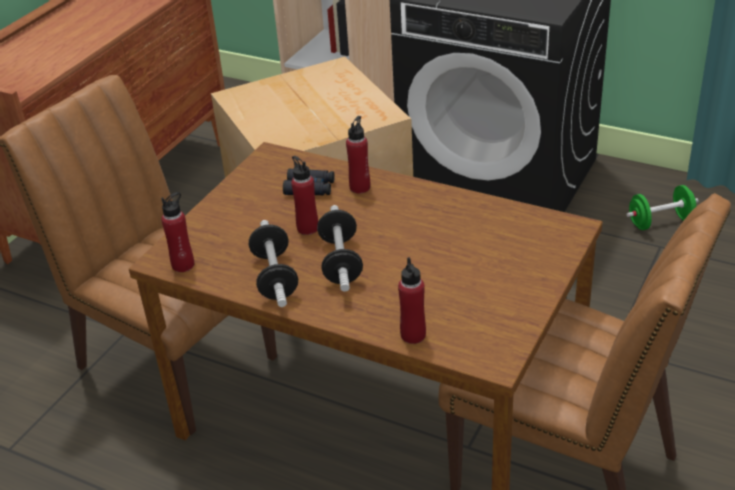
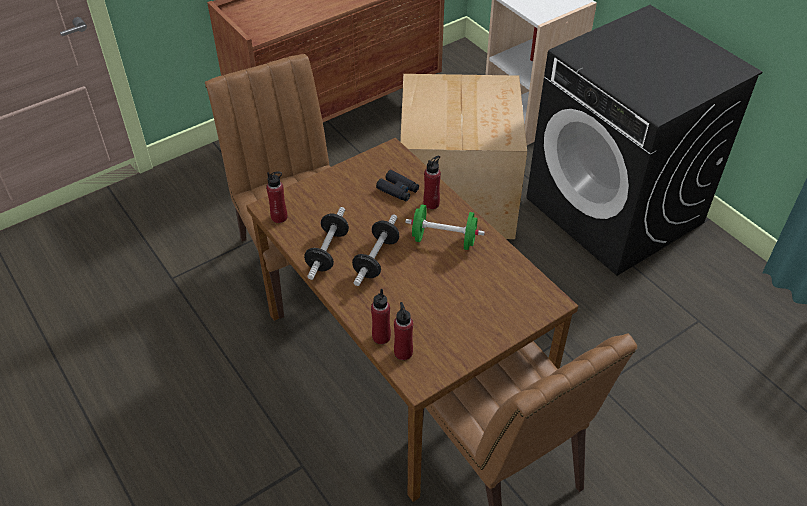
camera: 25 degrees right, 10 degrees up
(307, 228) = (374, 222): red bottle -> red bottle (403, 352)
(660, 222) = (714, 299): green dumbbell -> green dumbbell (444, 240)

